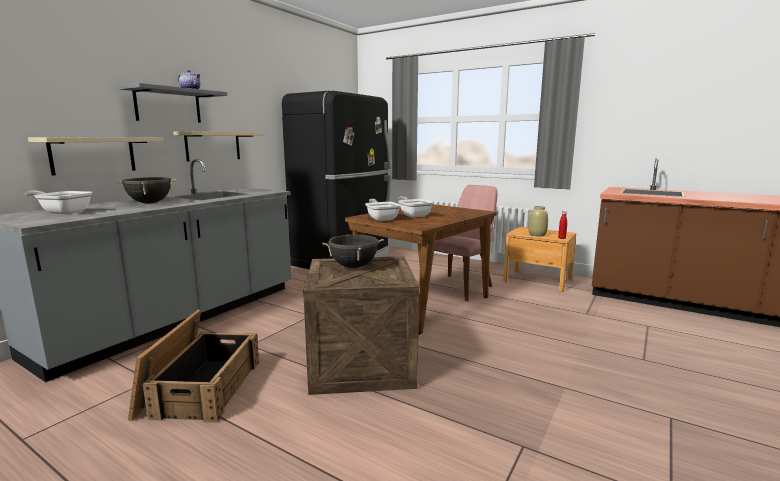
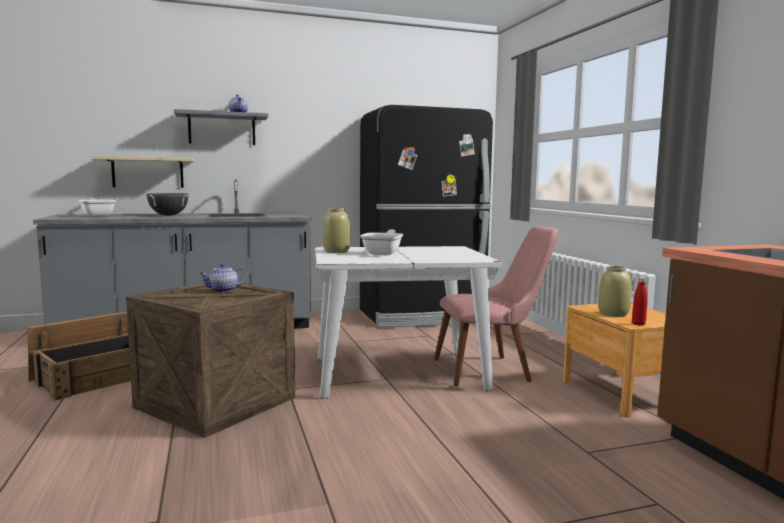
camera: 40 degrees right, 5 degrees down
(213, 146) = (268, 168): beige shelf -> none
(354, 266) = (223, 290): black cooking pot -> teapot
(381, 219) = (337, 251): frying pan -> beige vase
(422, 302) = (400, 373): brown dining table -> white dining table

